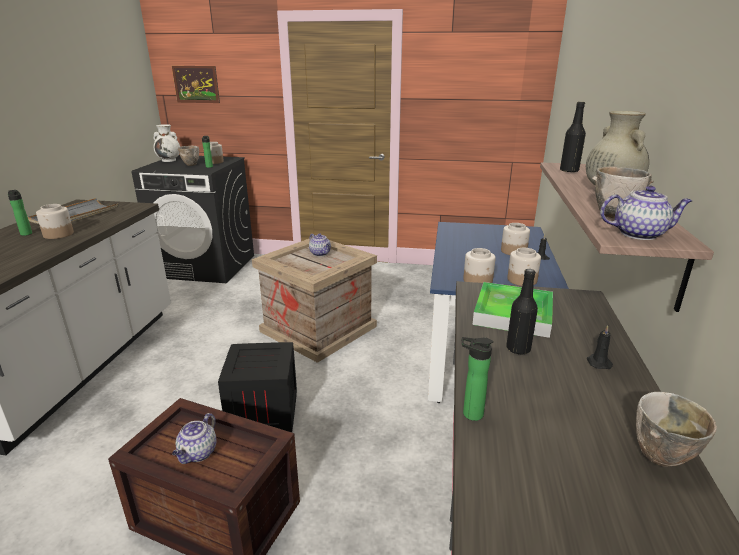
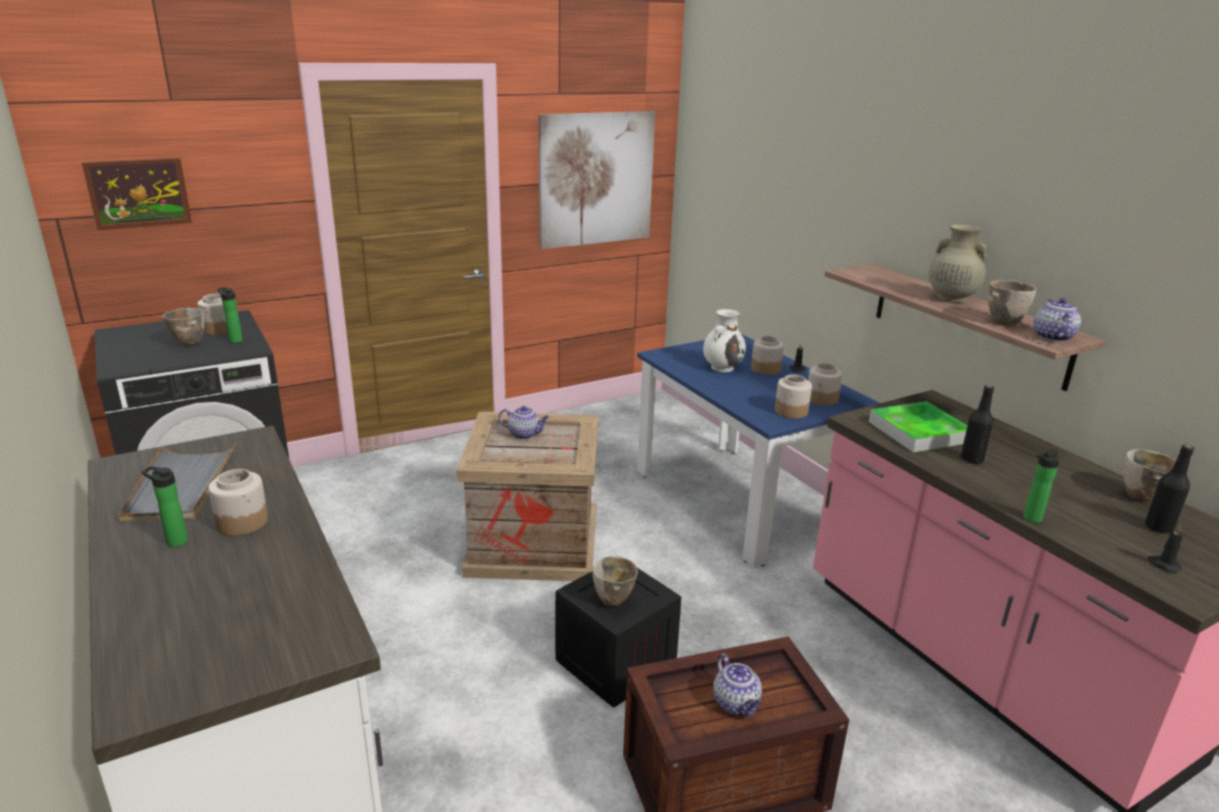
camera: 40 degrees left, 0 degrees up
(169, 160) = (119, 343): white vase -> white vase (722, 367)
(246, 363) = (613, 601): none -> bowl
(478, 98) = (596, 179): none -> picture
(569, 171) = (871, 278): black bottle -> black bottle (1158, 528)
(598, 362) = (1024, 450): black candle -> black candle (1163, 565)
(639, 234) = (1052, 336): teapot -> teapot turned 45 degrees counterclockwise

